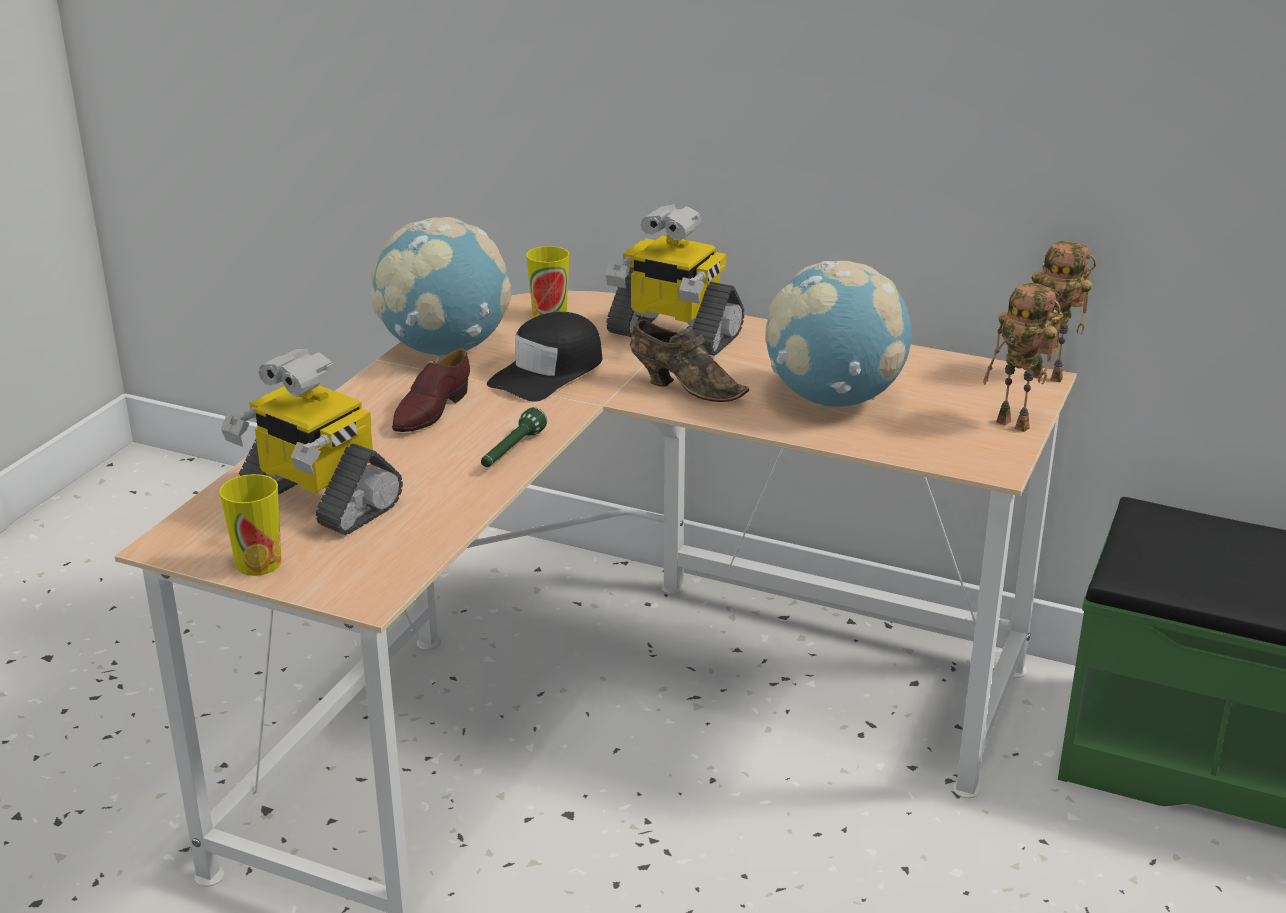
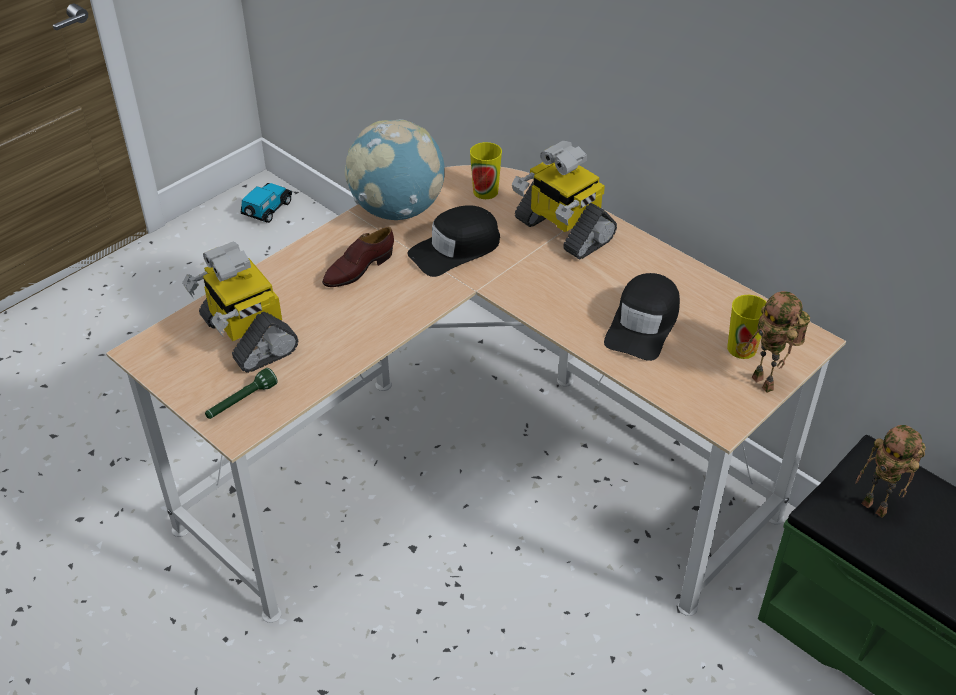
camera: 20 degrees right, 15 degrees up
(157, 484) = (267, 210): none -> toy car
(258, 563) = (185, 383): cup -> cup (741, 348)
(511, 451) = (392, 321): green flashlight -> green flashlight (241, 402)
(684, 387) = (541, 286): brown shoe -> none
(834, 399) = (643, 324): globe -> black cap
(1049, 376) = (822, 339): toy robot -> toy robot (877, 507)

